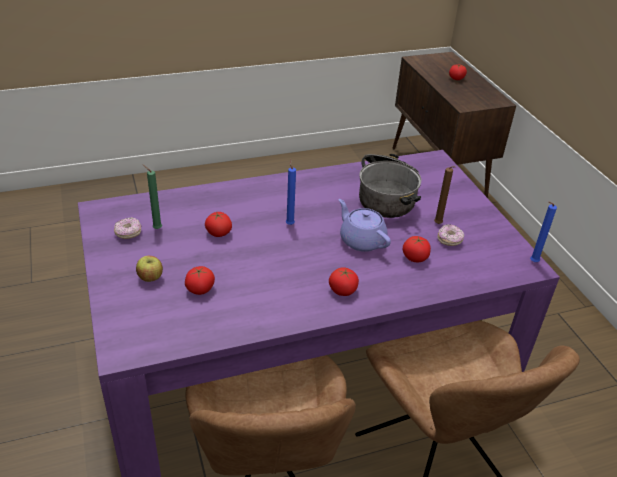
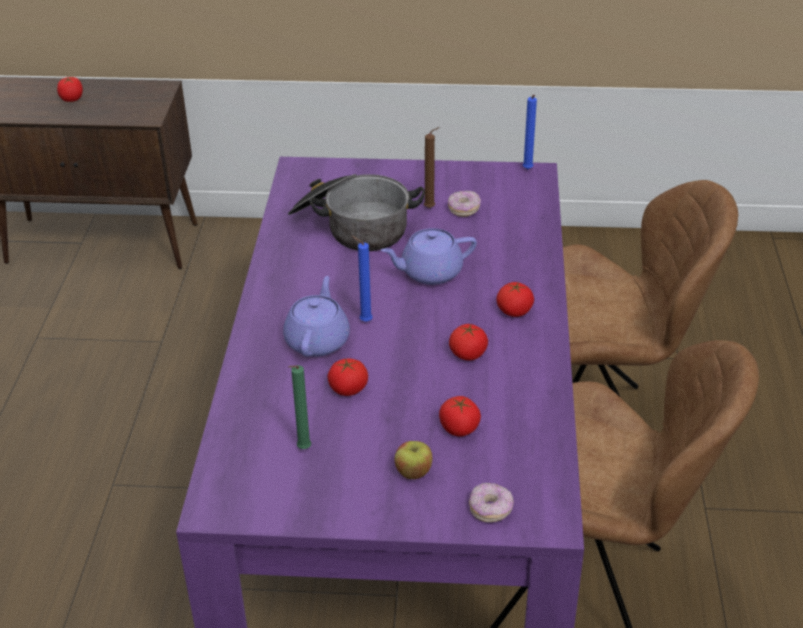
camera: 65 degrees left, 0 degrees up
(128, 233) = (298, 481): donut -> donut (490, 509)
(260, 210) = (318, 340): none -> purple teapot
(415, 258) = (482, 243): tomato -> tomato (468, 354)

